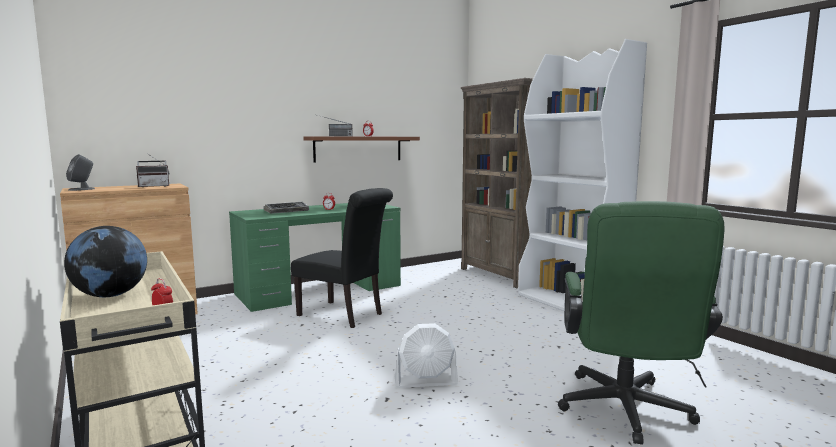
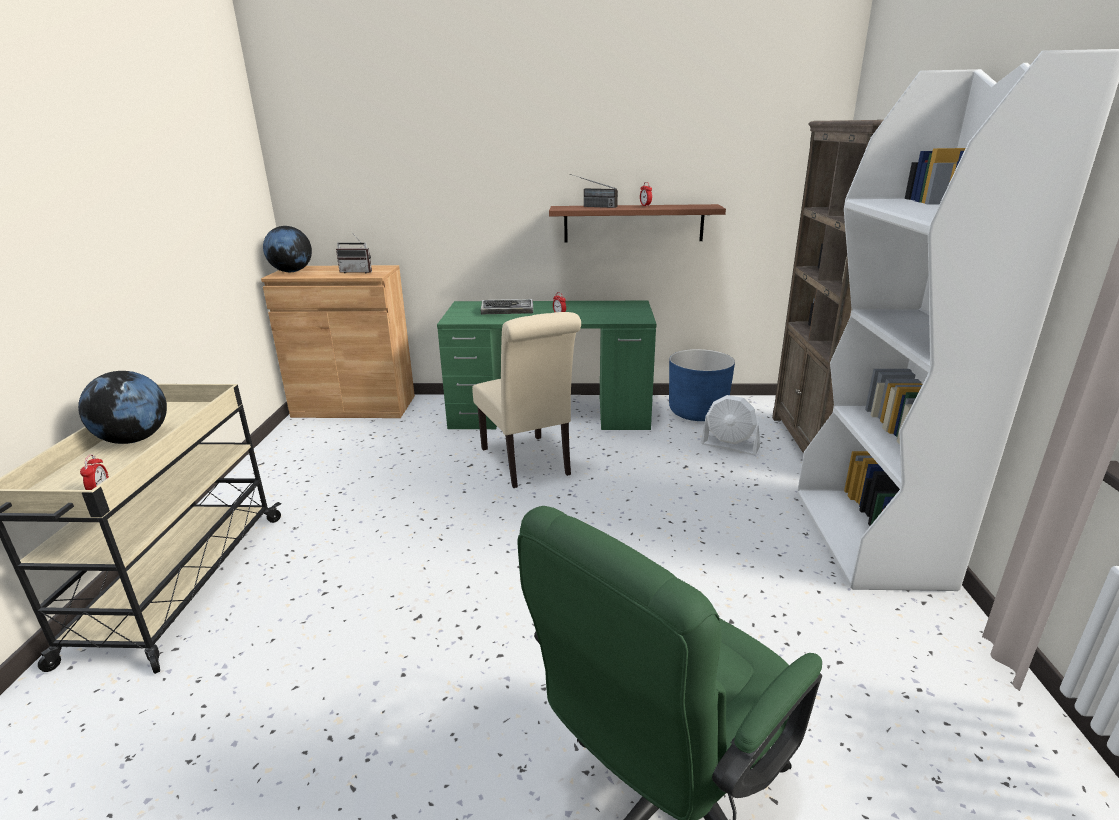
camera: 35 degrees right, 15 degrees up
(82, 189) = (291, 271): grey speaker -> globe
(344, 315) = (528, 464): black chair -> beige chair
(416, 273) = (697, 412): none -> blue planter
(426, 381) = (487, 609): white fan -> white fan (730, 446)

